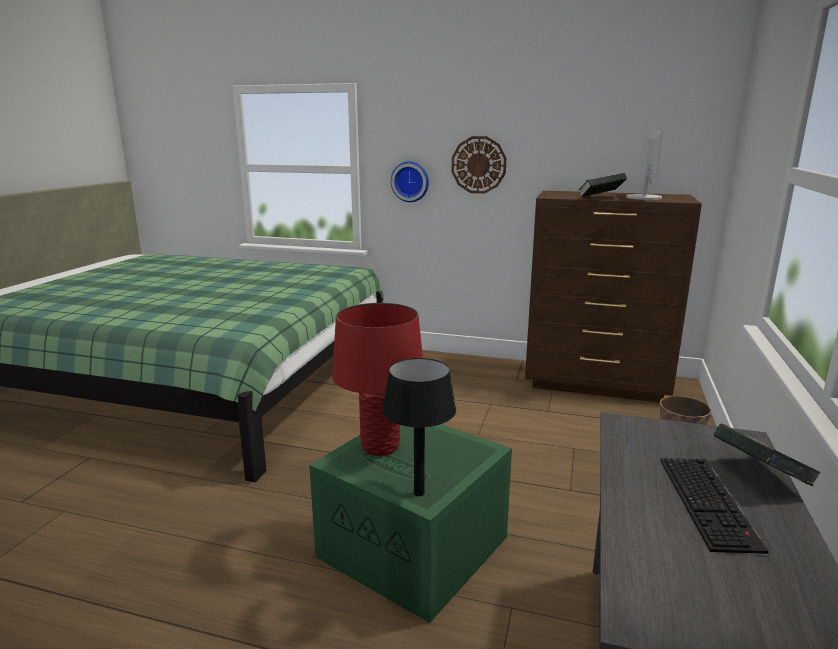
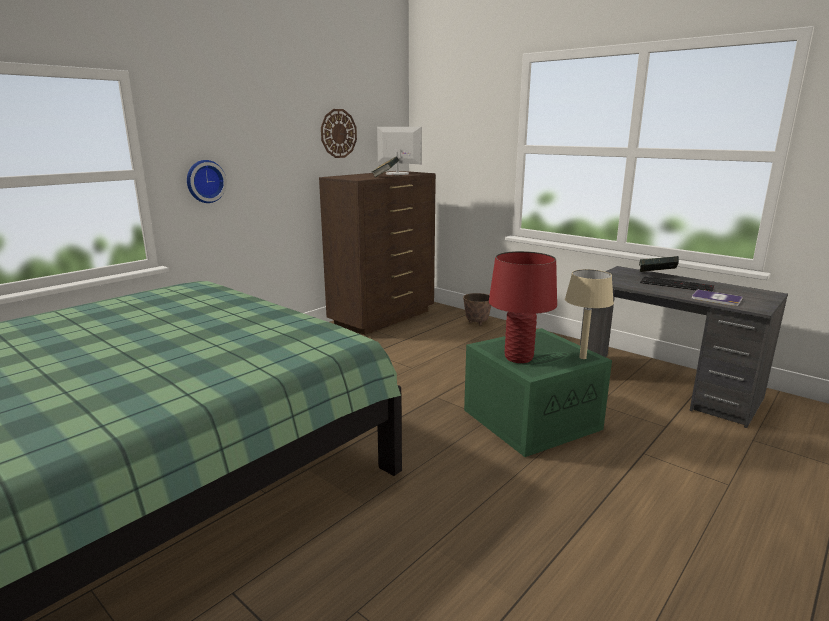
camera: 65 degrees left, 0 degrees up
(418, 493) = (582, 357): black table lamp -> beige table lamp
(478, 165) = (265, 159): wall clock -> wall clock (338, 133)
(656, 556) = (716, 299): none -> book

